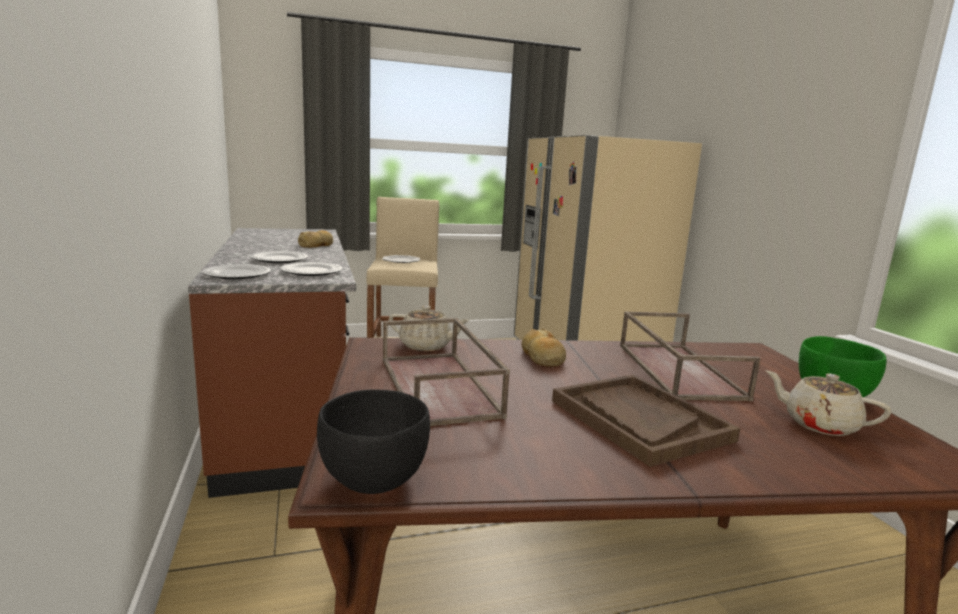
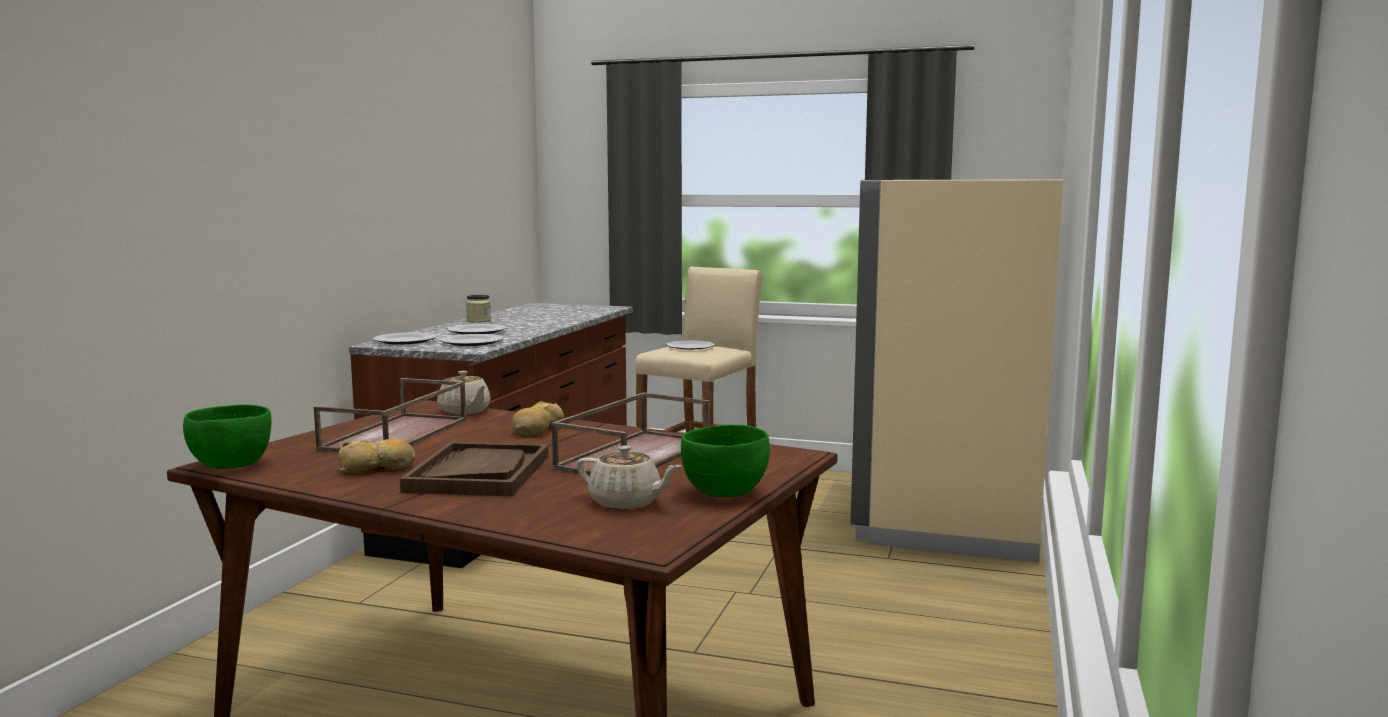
camera: 35 degrees right, 5 degrees down
(245, 248) = (479, 321): none -> jar
(317, 245) = (554, 321): bread -> bread (378, 469)
(374, 481) = (230, 466): black bowl -> green bowl
(818, 424) = (627, 503): beige teapot -> beige teapot turned 135 degrees clockwise

